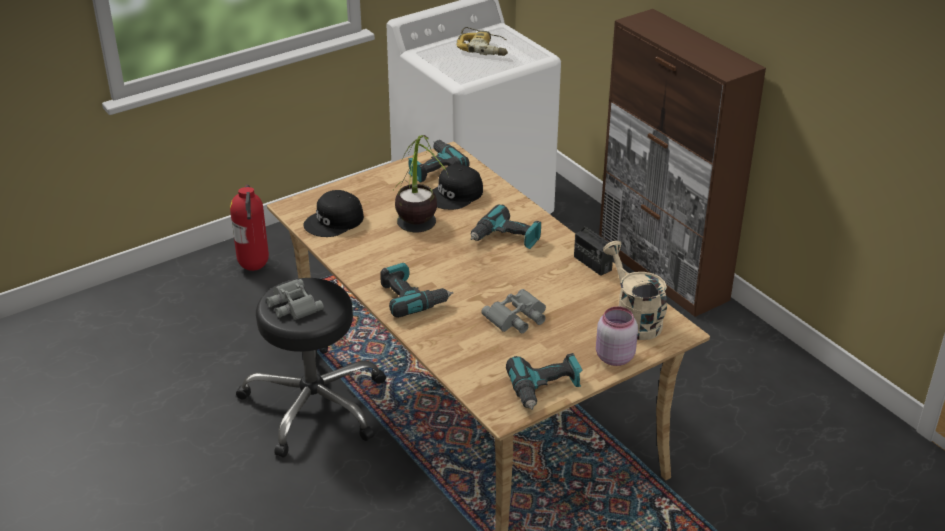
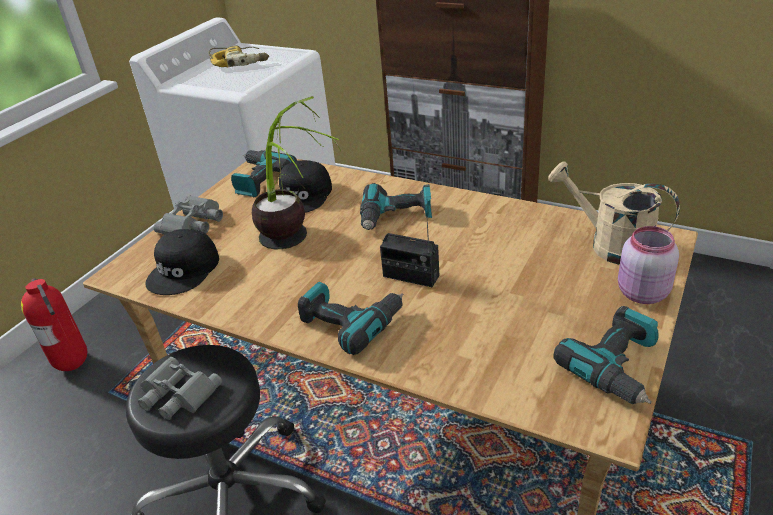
camera: 25 degrees left, 0 degrees up
(517, 317) = (493, 293): grey binoculars -> grey binoculars (194, 223)
(592, 263) = (507, 208): radio -> radio (411, 276)

